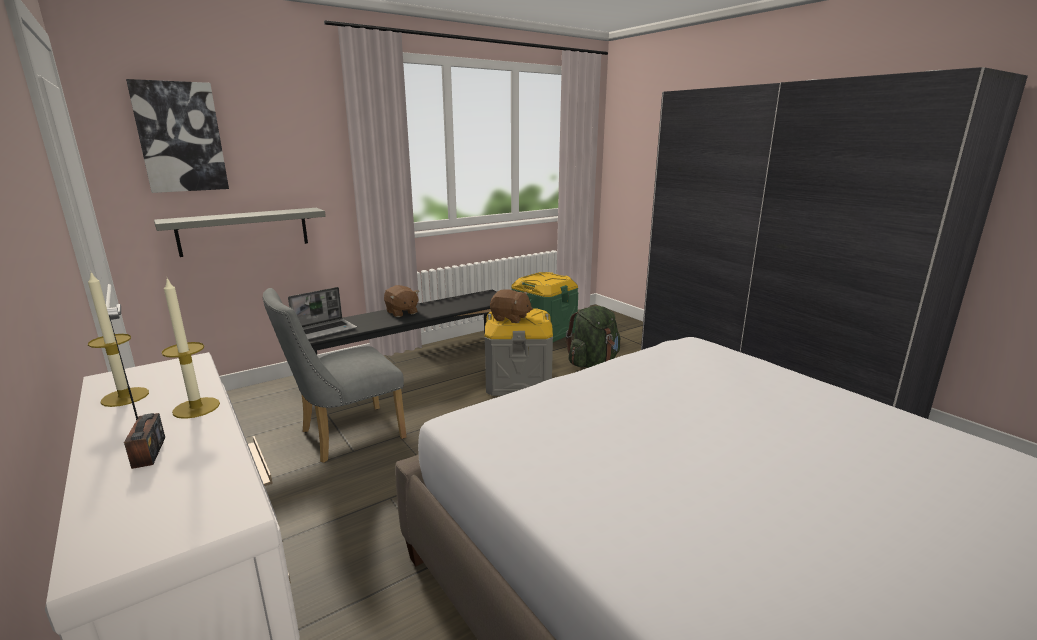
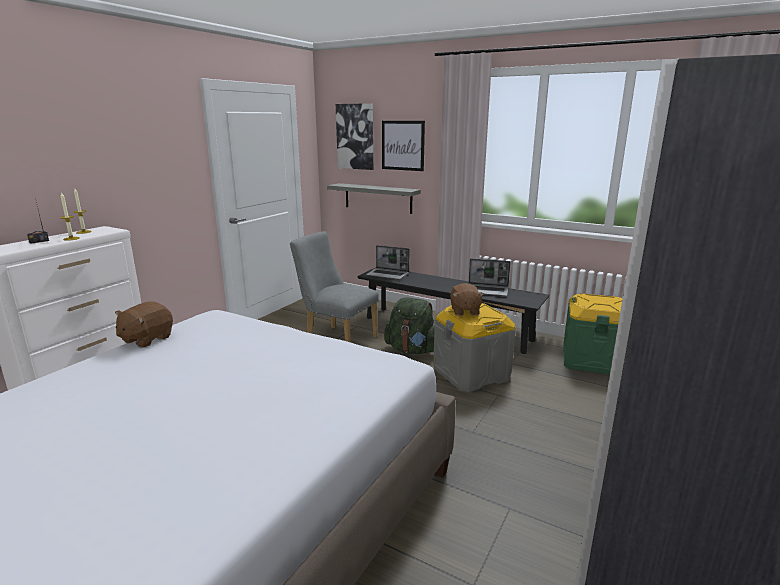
camera: 65 degrees right, 0 degrees up
(277, 148) = (403, 145): none -> picture
(401, 312) = (446, 282): brown plush toy -> brown plush toy (146, 339)
(451, 304) = (487, 291): none -> laptop
(593, 363) = (559, 401): green backpack -> green backpack (412, 350)

